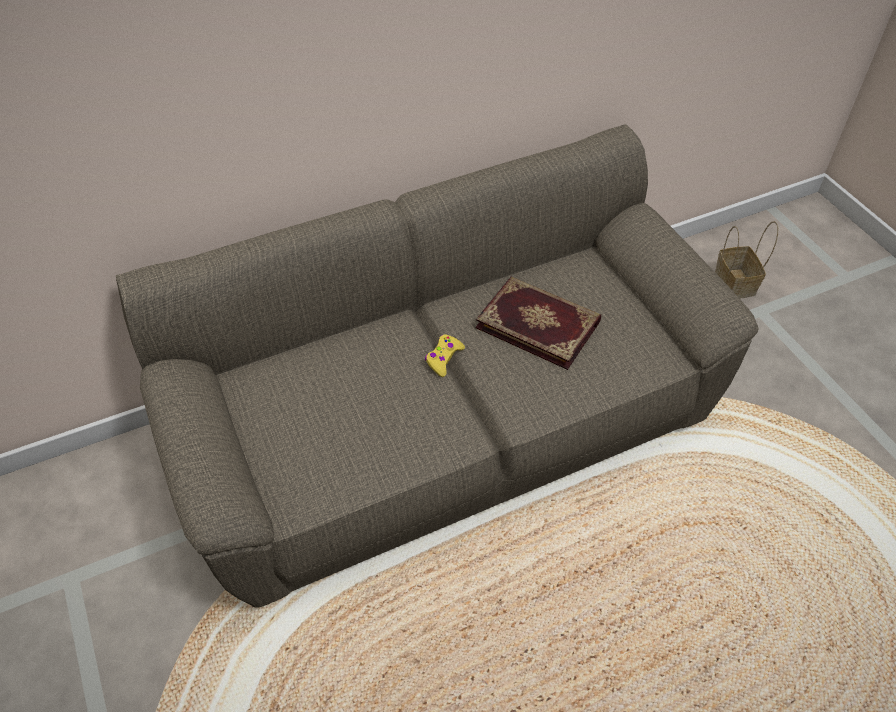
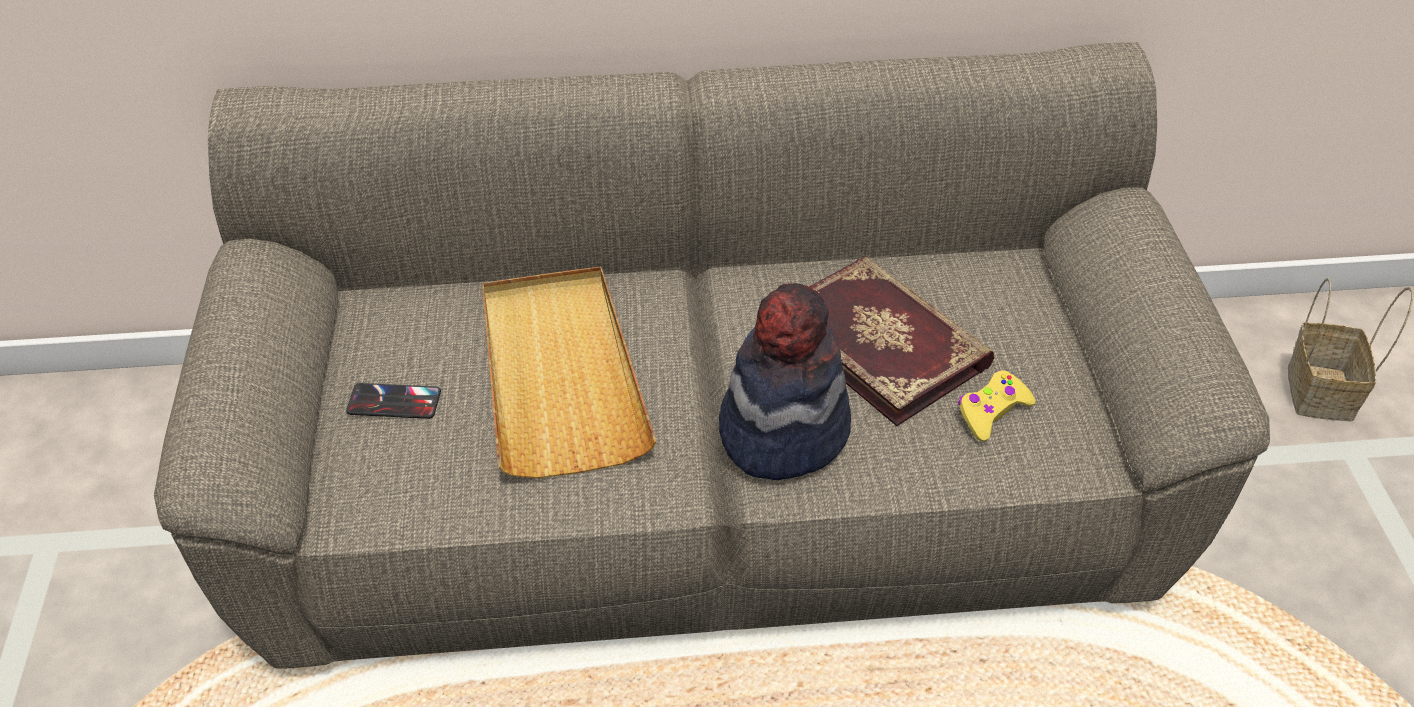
camera: 20 degrees right, 5 degrees down
(285, 435) = (394, 402): none -> phone
(373, 391) = (560, 374): none -> beige tray
(443, 358) = (697, 355): yellow game controller -> yellow game controller (992, 412)
(510, 389) = (782, 430): none -> hat

